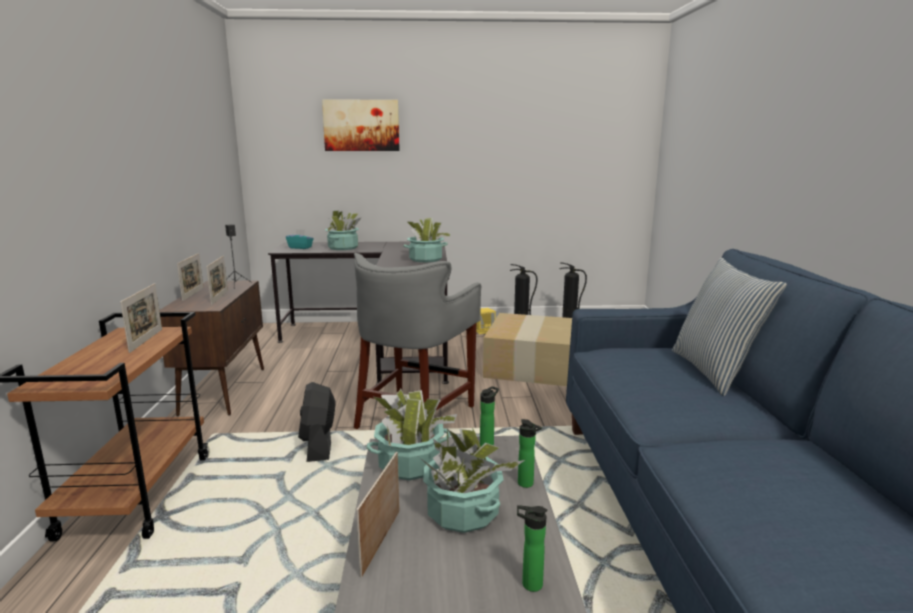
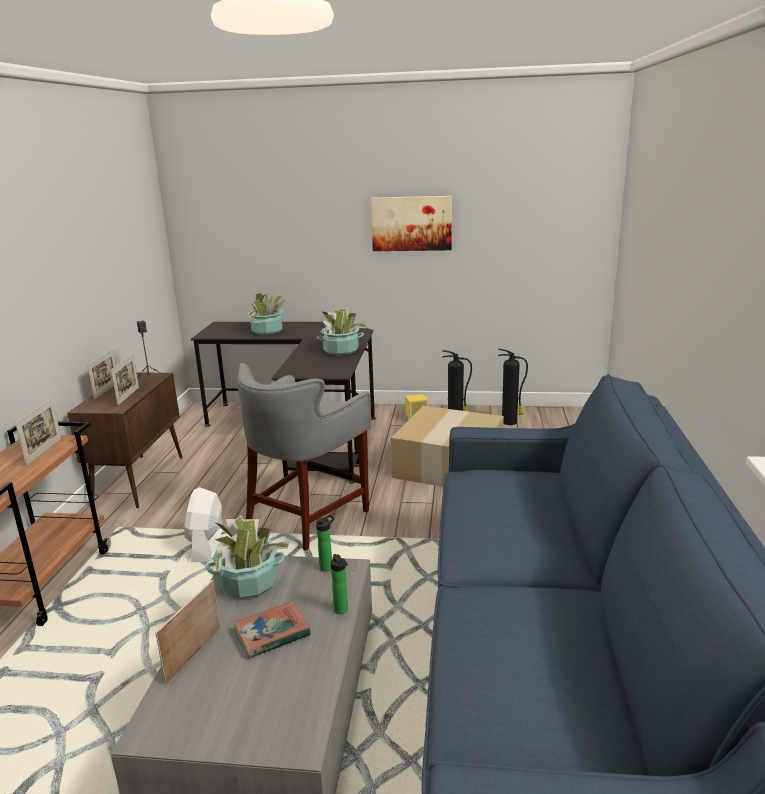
camera: 10 degrees right, 5 degrees up
(300, 247) = (225, 330): turquoise tissue box -> none
(318, 445) = (207, 545): black fan -> white fan
(361, 125) = (287, 200): picture -> picture (411, 223)
(462, 512) = (272, 634): potted plant -> book
(528, 584) = (295, 703): bottle -> none
(715, 371) = (565, 507): pillow -> none

